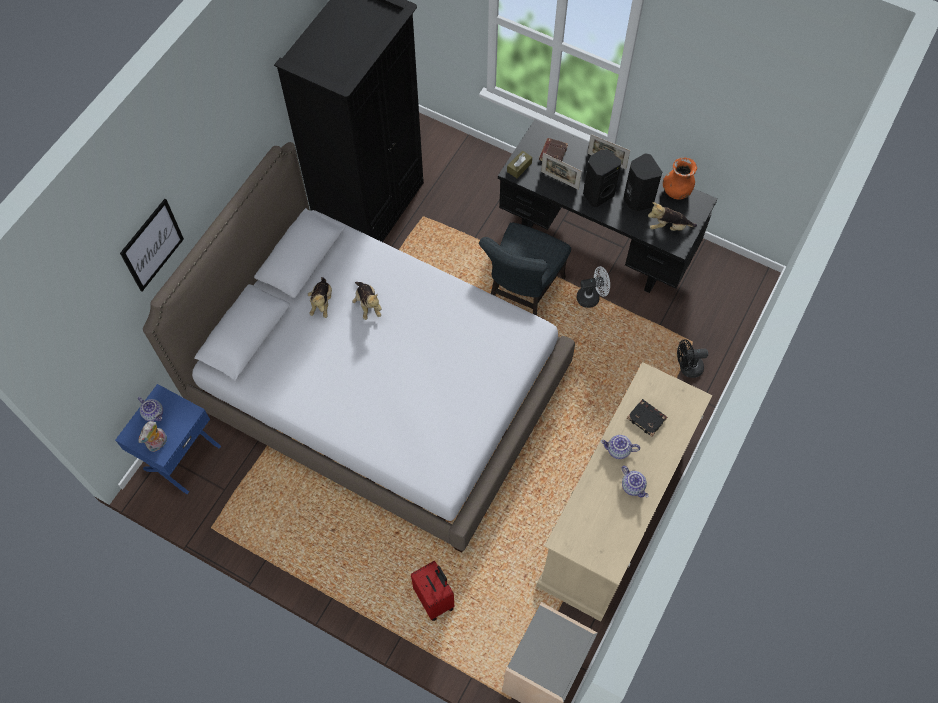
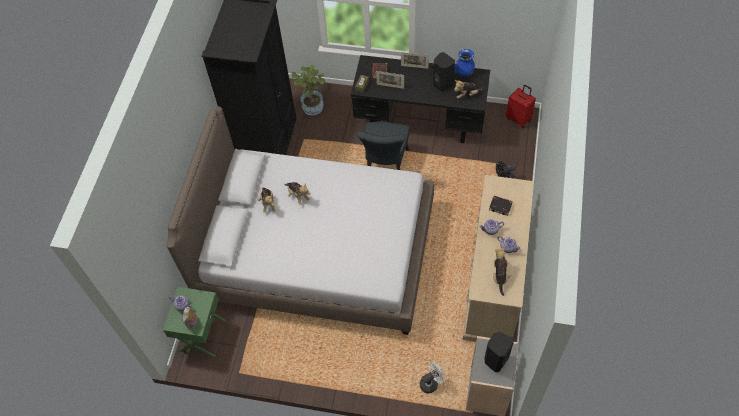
camera: 15 degrees left, 5 degrees down
(152, 245) = (161, 187): picture -> none
(181, 457) = (201, 335): blue nightstand -> green nightstand
(435, 599) = (402, 368): red suitcase -> red suitcase (518, 119)
(453, 168) = (312, 104): none -> potted plant
(591, 297) = (429, 156): white fan -> white fan (431, 383)
(597, 194) = (416, 87): black speaker -> black speaker (495, 359)
(604, 525) = (499, 276): none -> plush toy
(677, 191) = (464, 72): orange vase -> blue vase

